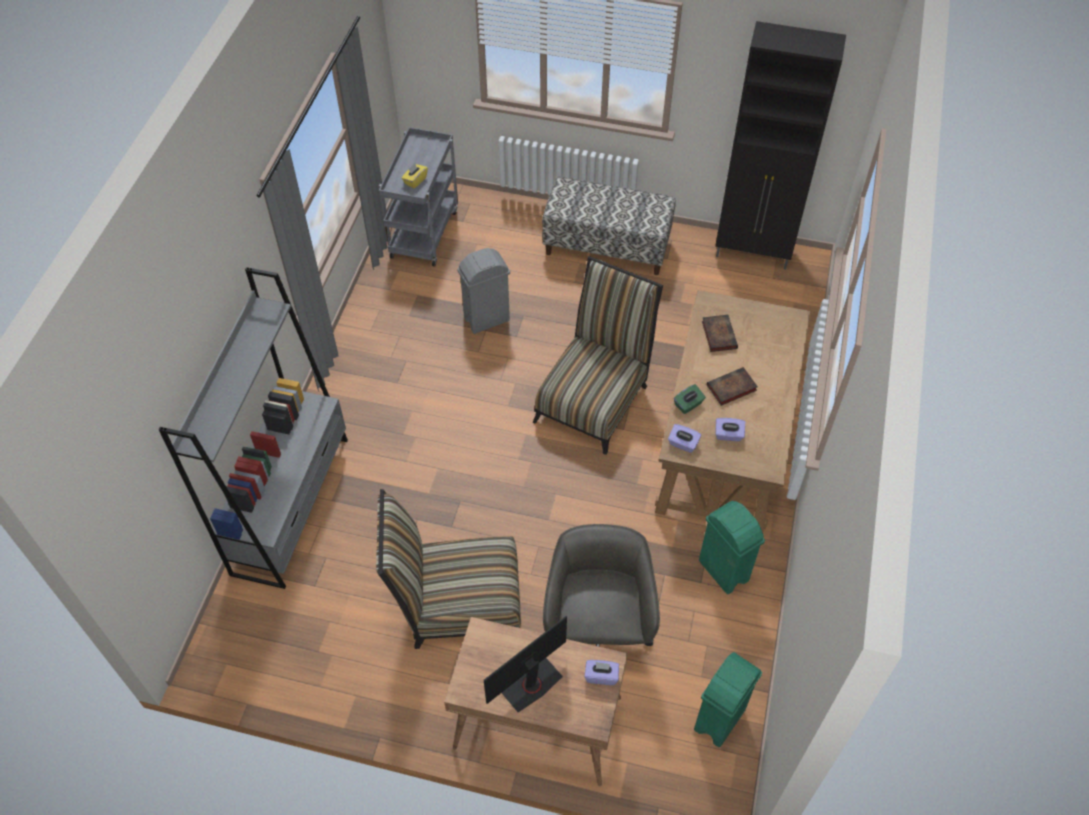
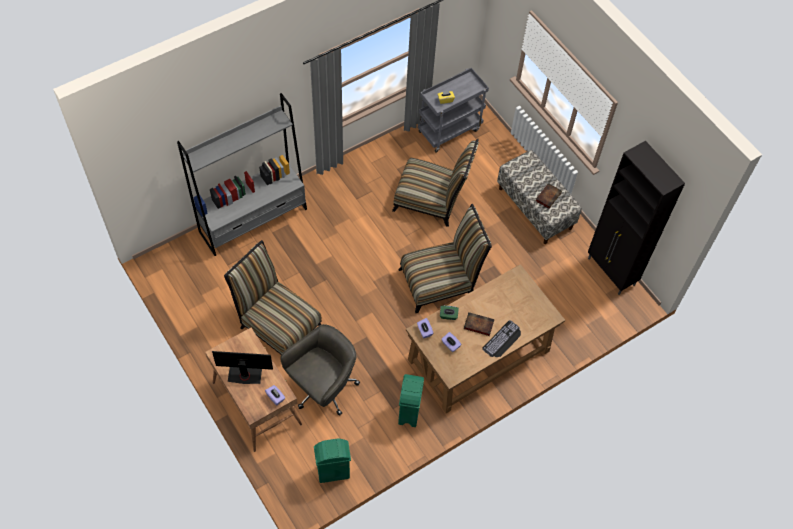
camera: 40 degrees right, 5 degrees up
(487, 319) = (432, 200): grey trash can -> chair
(718, 334) = (503, 294): book -> book (548, 196)
(776, 383) = (503, 340): none -> keyboard

